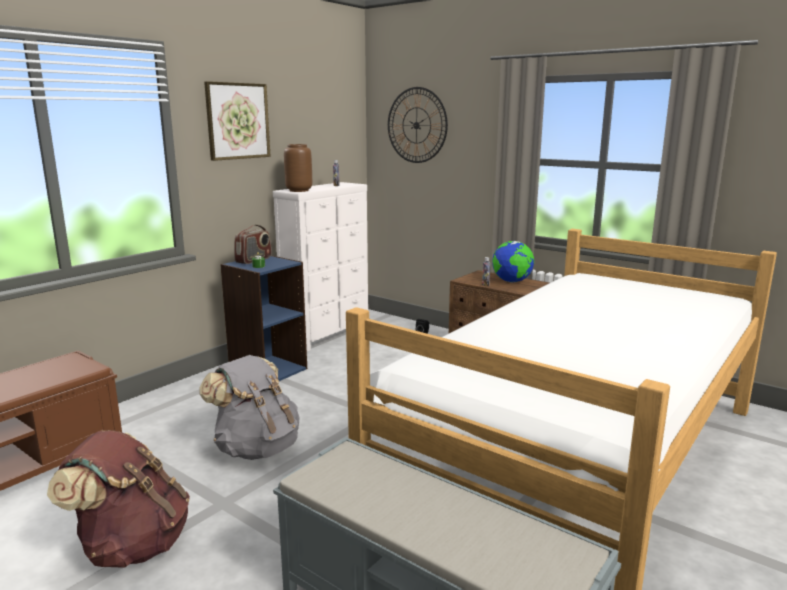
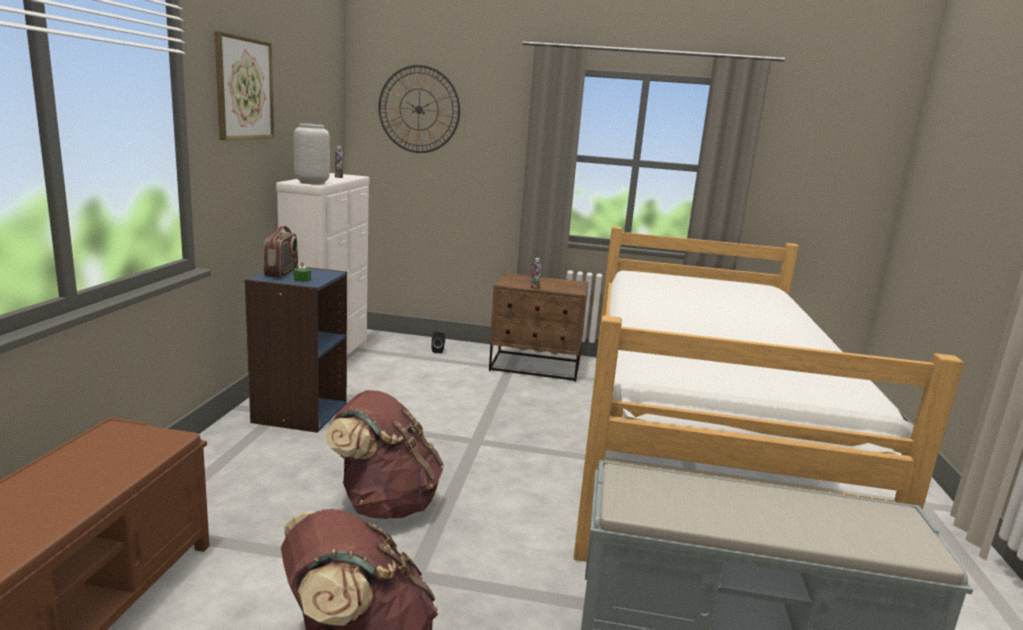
camera: 30 degrees left, 0 degrees up
(257, 448) = (385, 504): grey backpack -> brown backpack
(299, 190) = (311, 182): brown vase -> grey vase
(511, 281) = (553, 283): globe -> none

